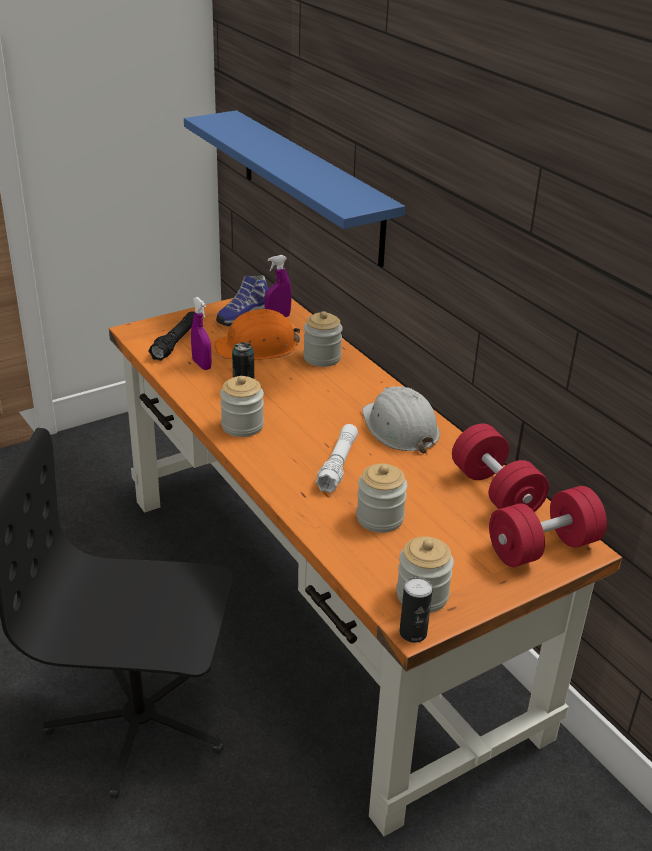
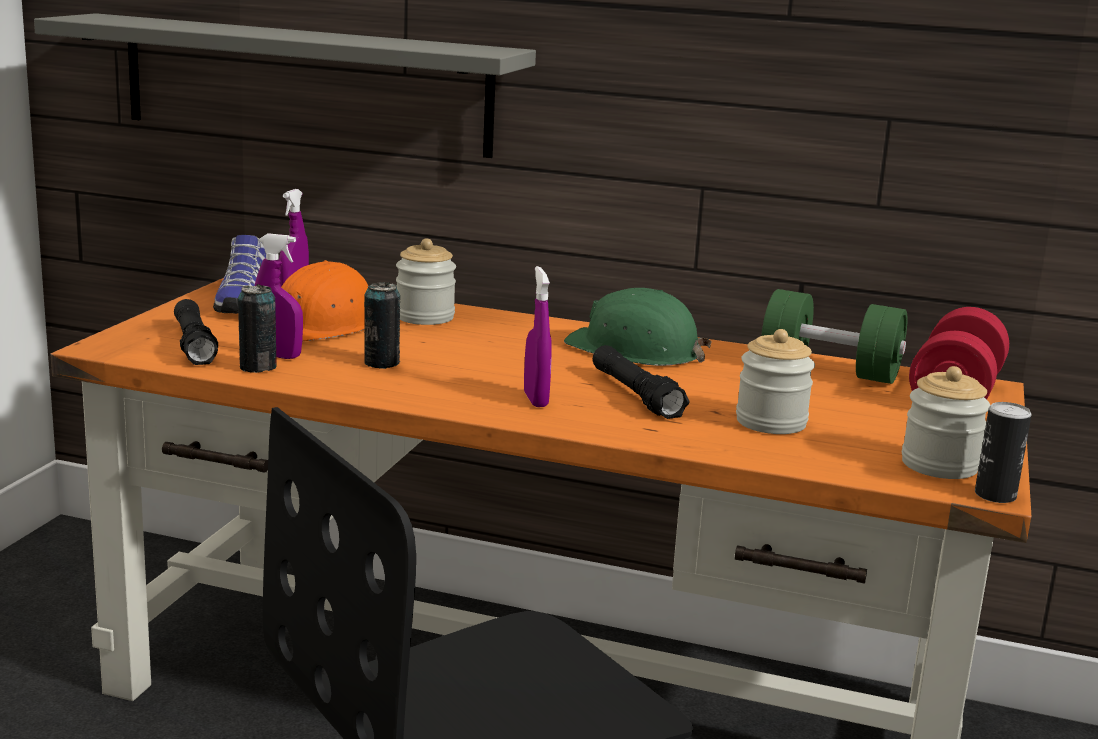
camera: 40 degrees left, 15 degrees down
(181, 370) = (258, 367): none -> can
(242, 426) = (451, 394): jar -> none
(278, 447) = (535, 400): none -> purple spray bottle
(310, 186) = (305, 84): blue shelf -> grey shelf
(338, 465) = (635, 395): white flashlight -> black flashlight
(400, 428) = (635, 350): white hard hat -> green hard hat
(495, 492) = (829, 370): red dumbbell -> green dumbbell

